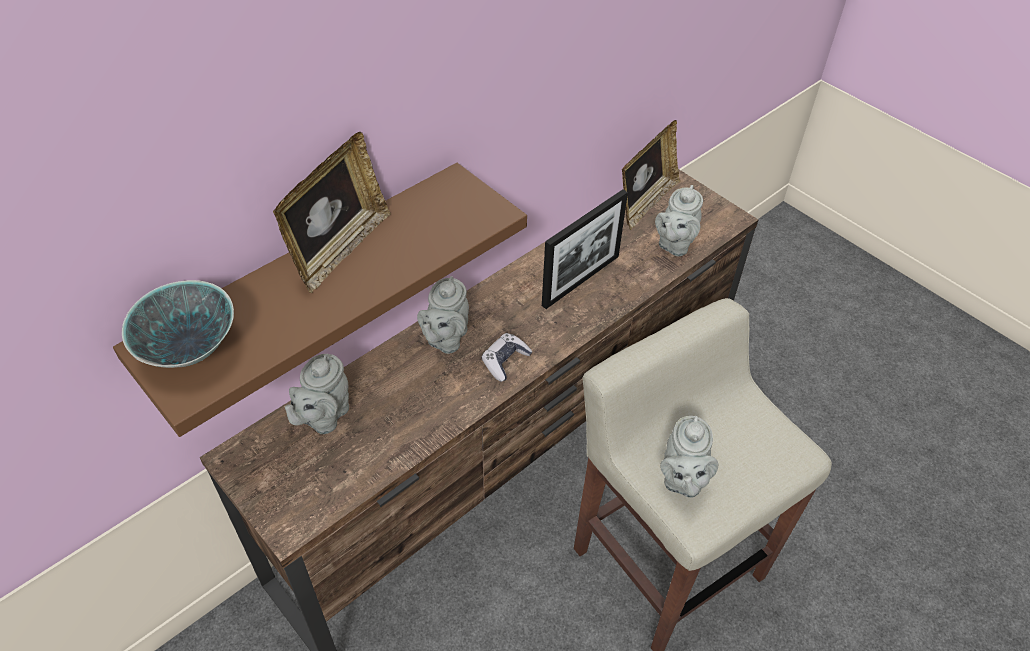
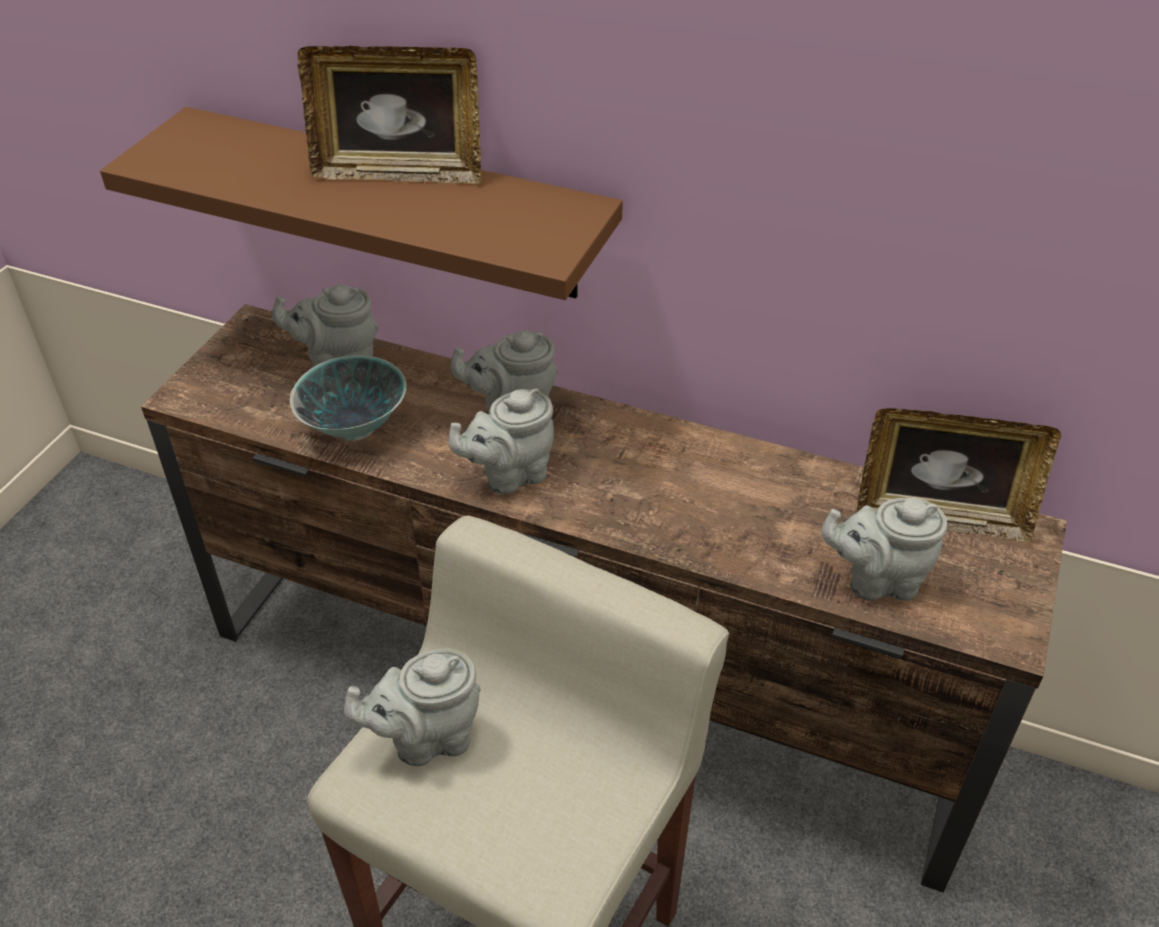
camera: 65 degrees right, 5 degrees down
(191, 350) = (200, 144): bowl -> bowl (356, 427)
(505, 361) = (509, 474): game controller -> grey teapot
(581, 280) = (710, 499): picture frame -> none

